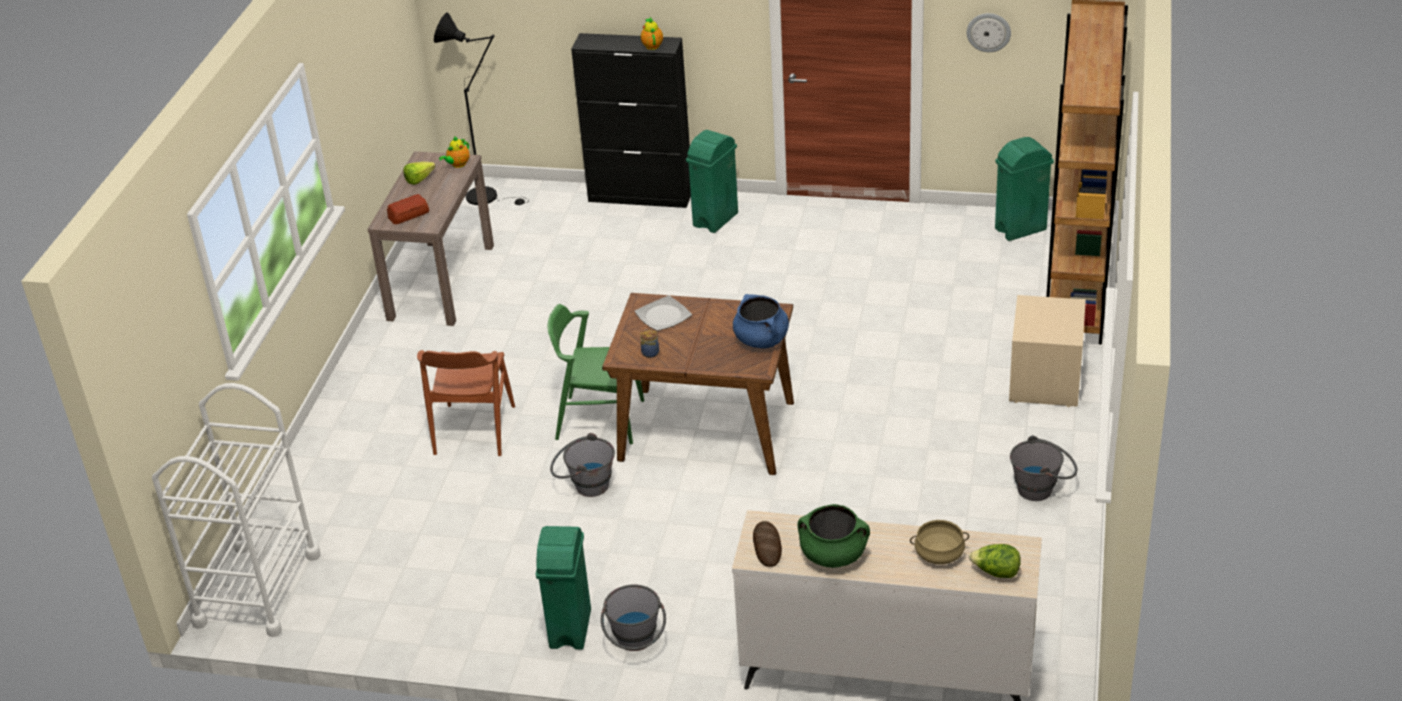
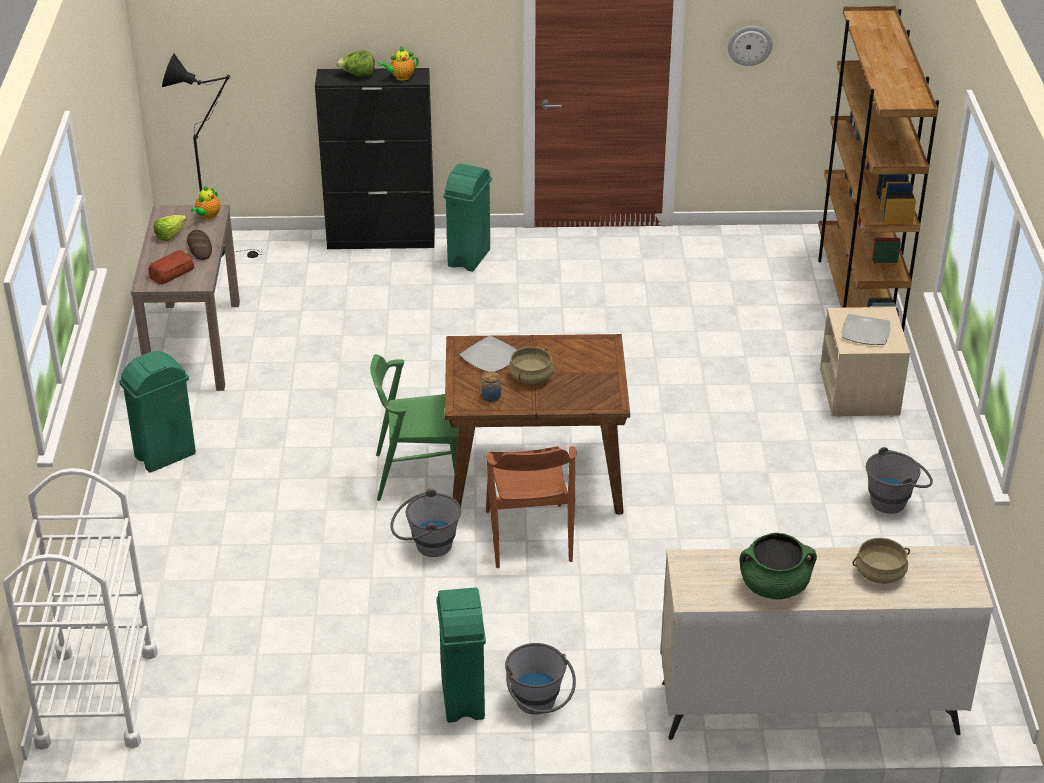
camera: 15 degrees left, 0 degrees up
(474, 430) = (285, 499): brown chair -> brown chair (528, 536)
(652, 45) = (401, 77): teapot -> teapot turned 90 degrees counterclockwise
(693, 337) = (531, 377): none -> beige cooking pot
(761, 340) = (603, 373): blue cooking pot -> none
(767, 546) = (702, 585): bread -> bread (199, 247)
(996, 572) = (943, 586): lettuce -> lettuce (357, 75)
(1020, 229) = (780, 245): green trash can -> green trash can (164, 455)
(1046, 322) = (866, 332): none -> plate

